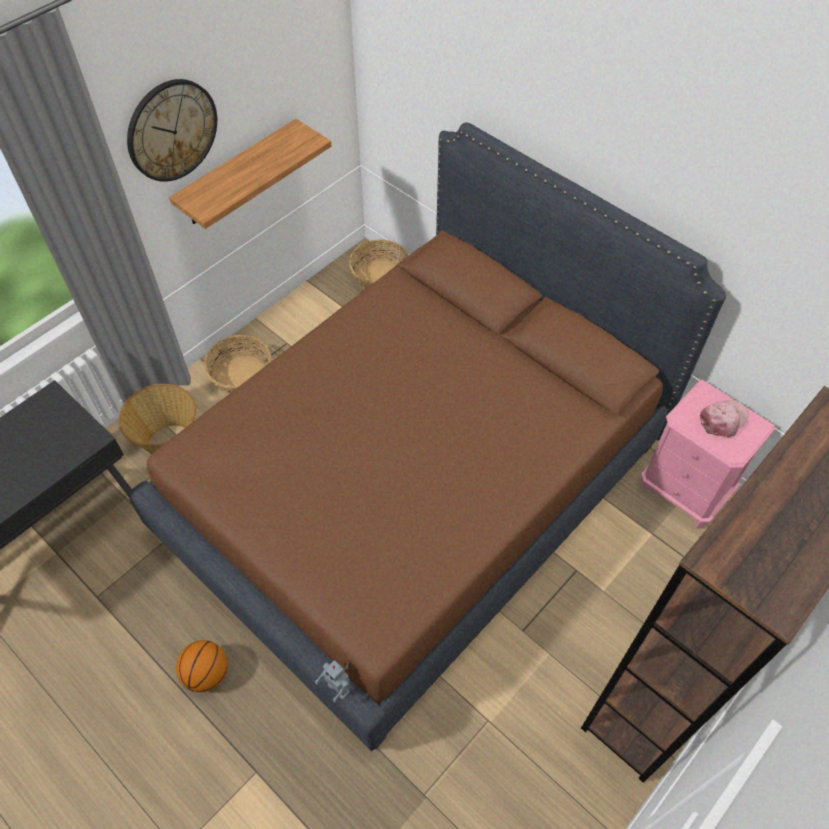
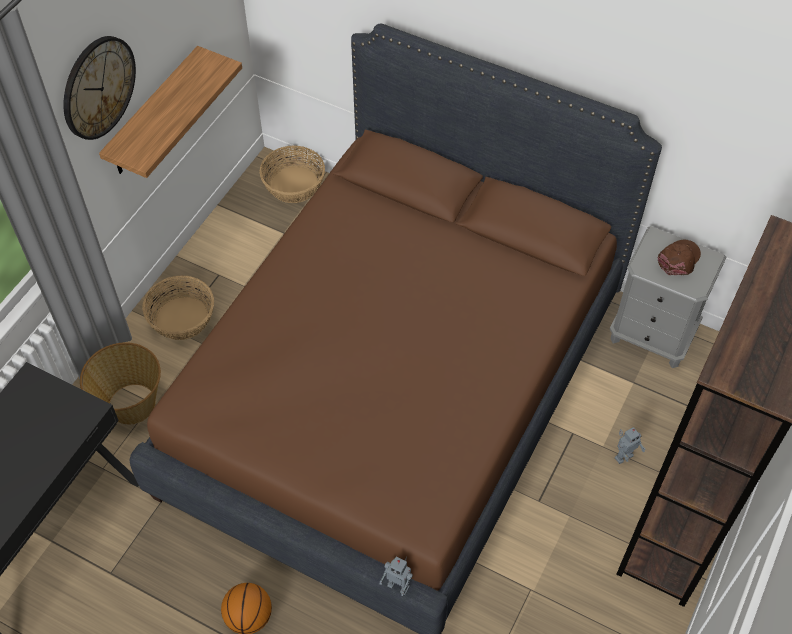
camera: 15 degrees left, 0 degrees up
(621, 606) = (623, 456): none -> toy robot
(684, 490) = (652, 335): pink nightstand -> grey nightstand
(723, 419) = (679, 259): pink cap -> brown cap

